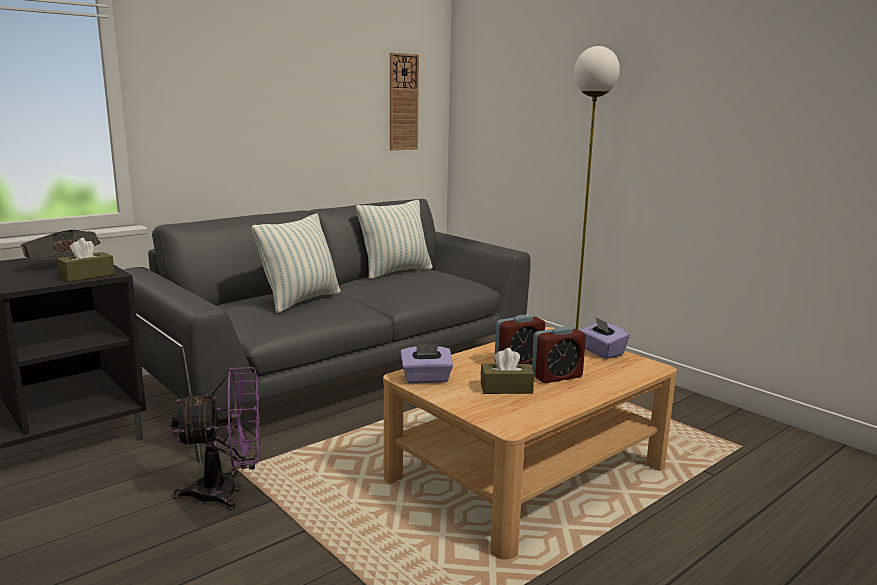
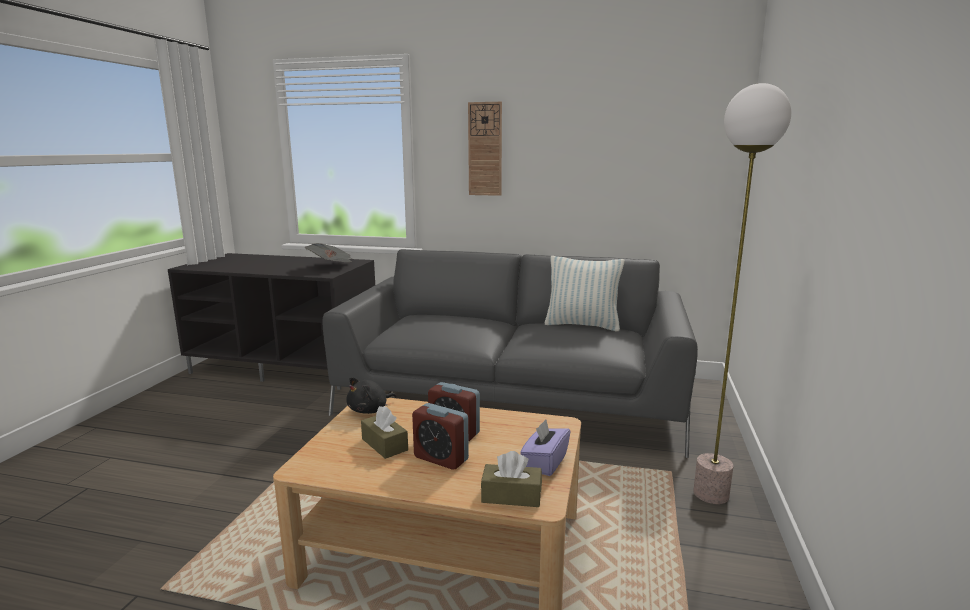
camera: 55 degrees right, 0 degrees up
(87, 276) = (317, 274): brown tissue box -> brown tissue box (511, 496)
(228, 492) = (302, 438): purple fan -> none
(301, 300) = (451, 325): pillow -> none
(403, 102) = (677, 159): wall clock -> wall clock (485, 149)
(426, 379) = (370, 410): purple tissue box -> black plush toy

